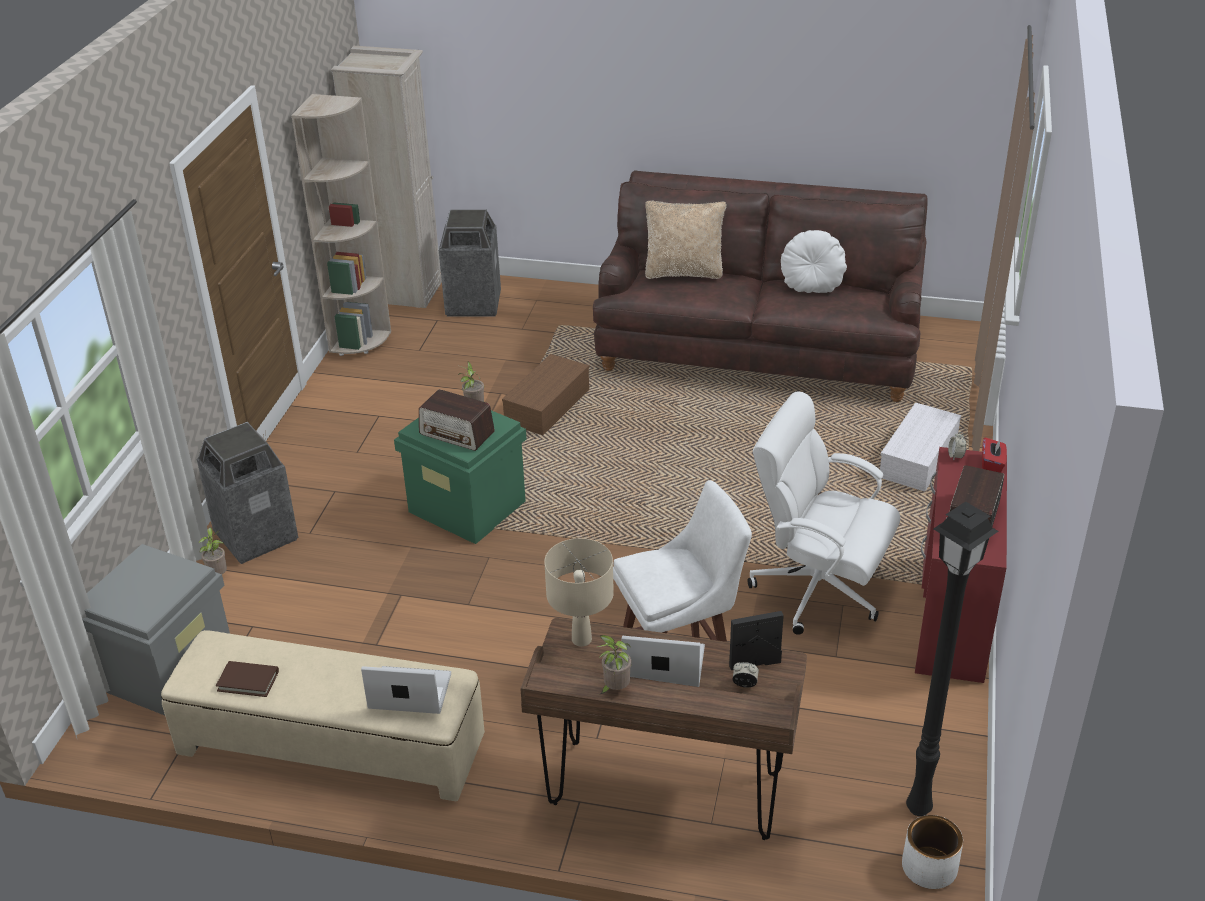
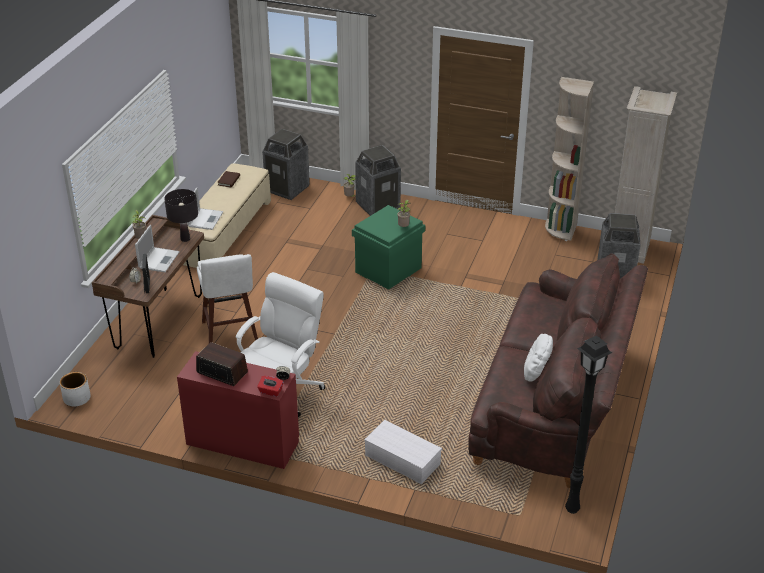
camera: 95 degrees right, 0 degrees up
(168, 669) = (287, 189): grey storage box -> trash can
(457, 433) = (381, 222): radio -> none
(547, 406) = (486, 302): brown storage box -> none
(581, 640) = (185, 239): beige table lamp -> black table lamp
(684, 274) = (560, 317): beige pillow -> none
(919, 810) = (111, 401): black floor lamp -> black floor lamp (571, 509)

